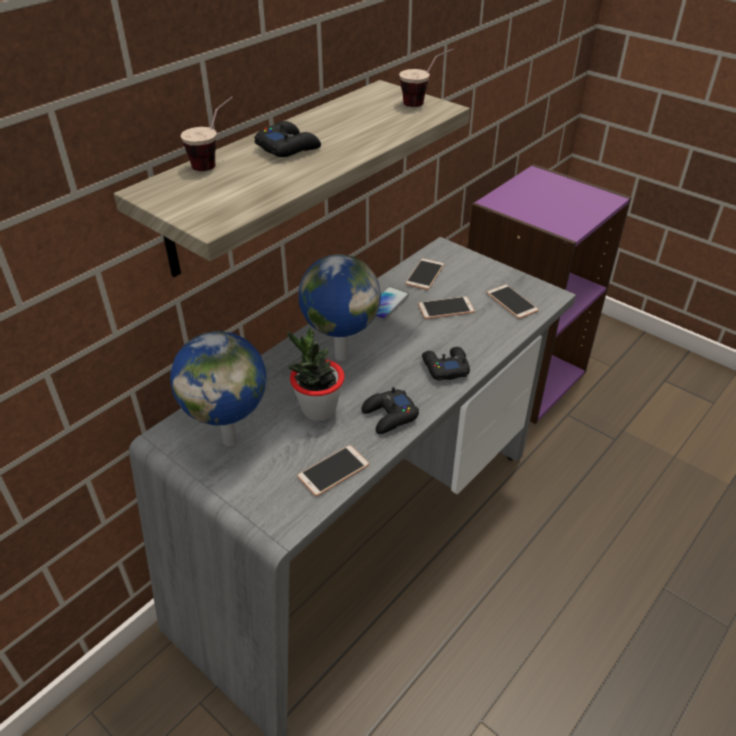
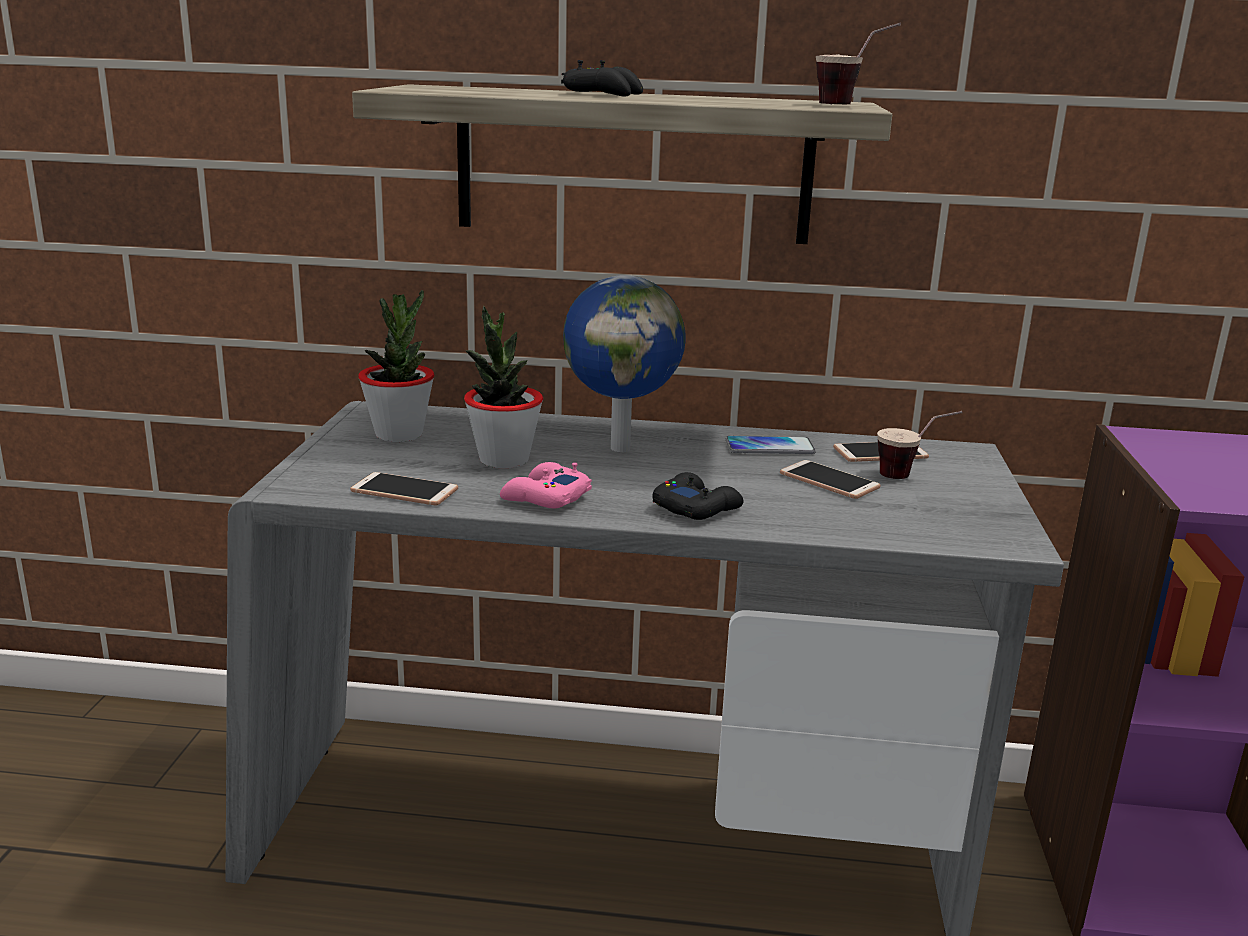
camera: 55 degrees right, 20 degrees down
(215, 162) = (522, 89): cup -> cup (912, 476)
(231, 439) = (399, 434): globe -> potted plant
(389, 416) = (545, 497): black game controller -> pink game controller
(512, 302) = (934, 519): phone -> none

